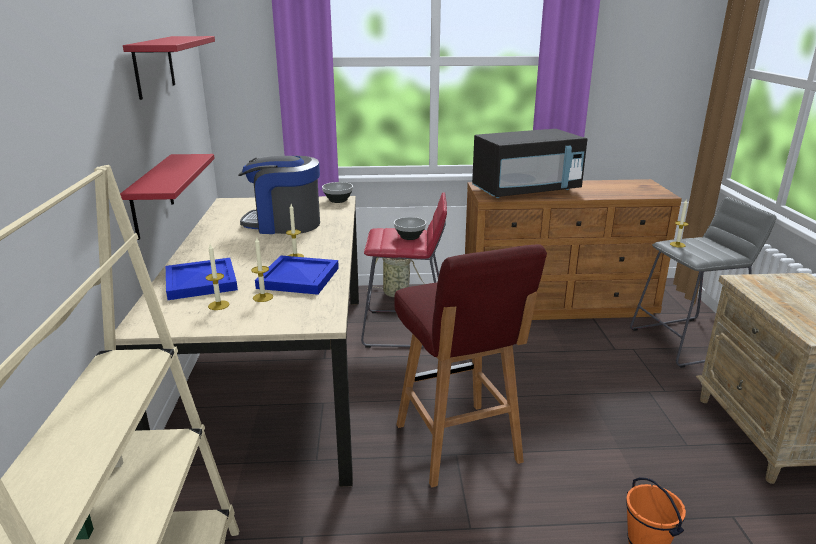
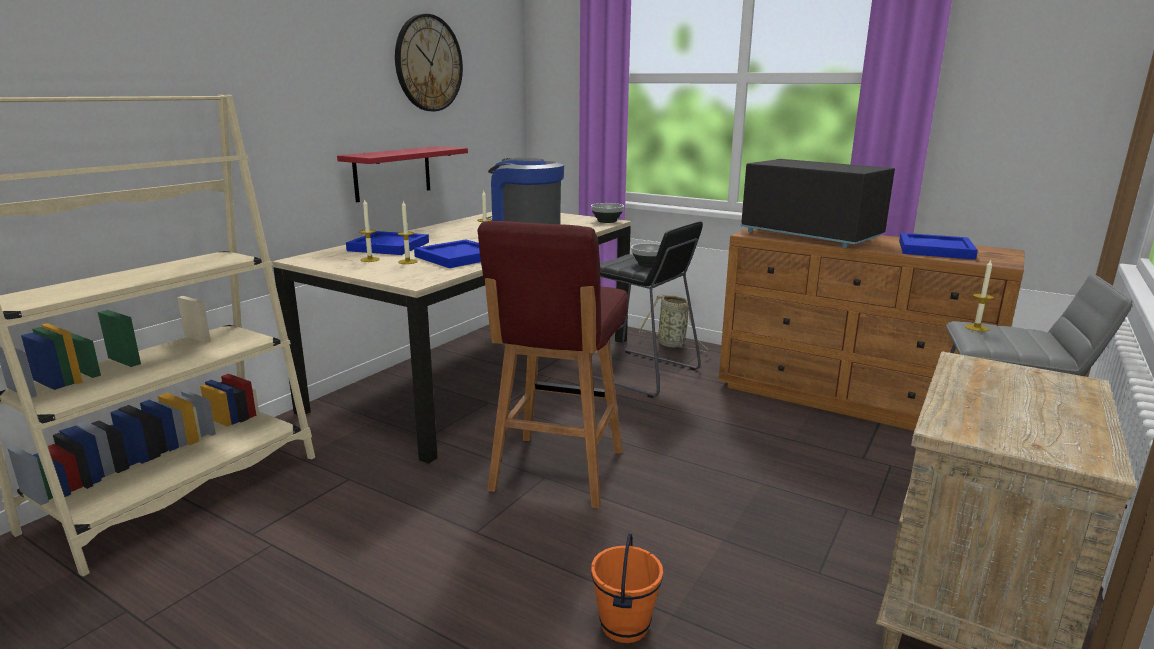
camera: 35 degrees right, 5 degrees down
(154, 66) = (428, 63): red shelf -> wall clock
(406, 329) = (639, 373): red stool -> black stool
(526, 191) = (809, 236): black microwave -> black microwave turned 150 degrees counterclockwise
(614, 189) = (936, 249): none -> blue tray

